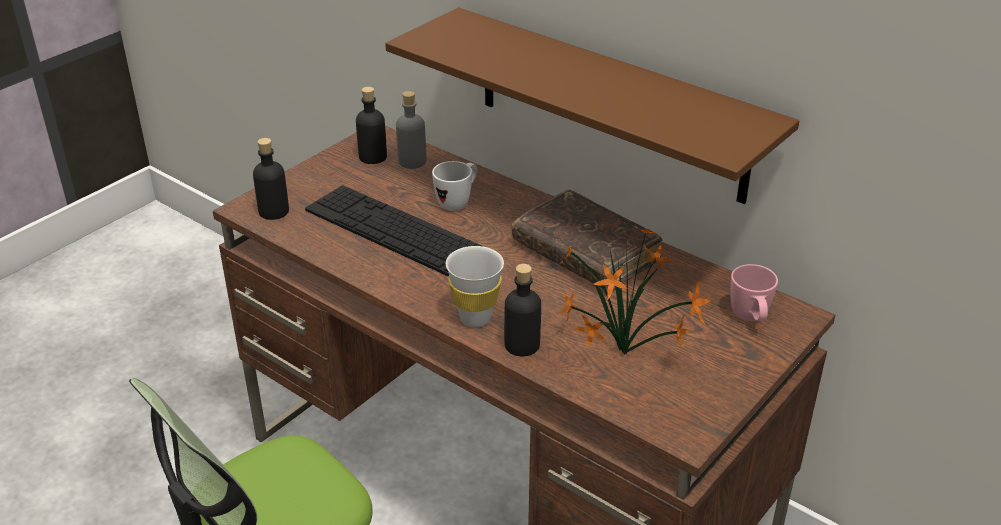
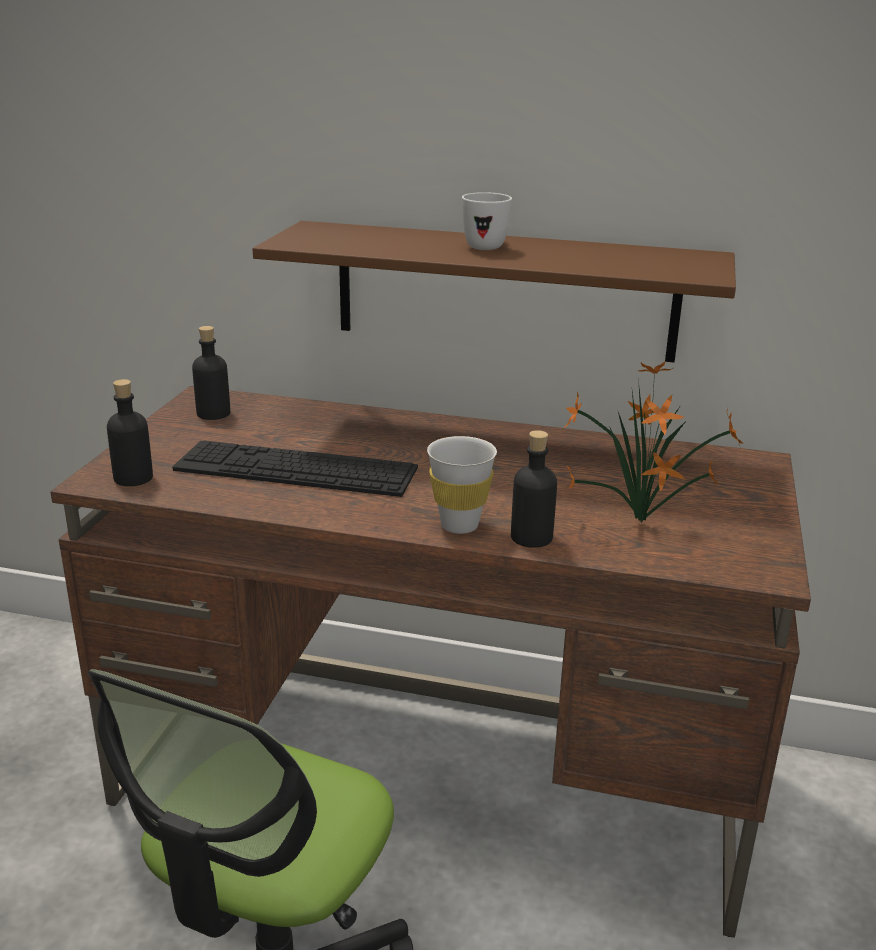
camera: 25 degrees left, 10 degrees down
(412, 161) = (262, 410): grey bottle -> none
(458, 202) = (345, 434): white mug -> white mug (486, 245)
(585, 252) = (518, 450): brown book -> none
(750, 319) = (725, 471): pink mug -> none

